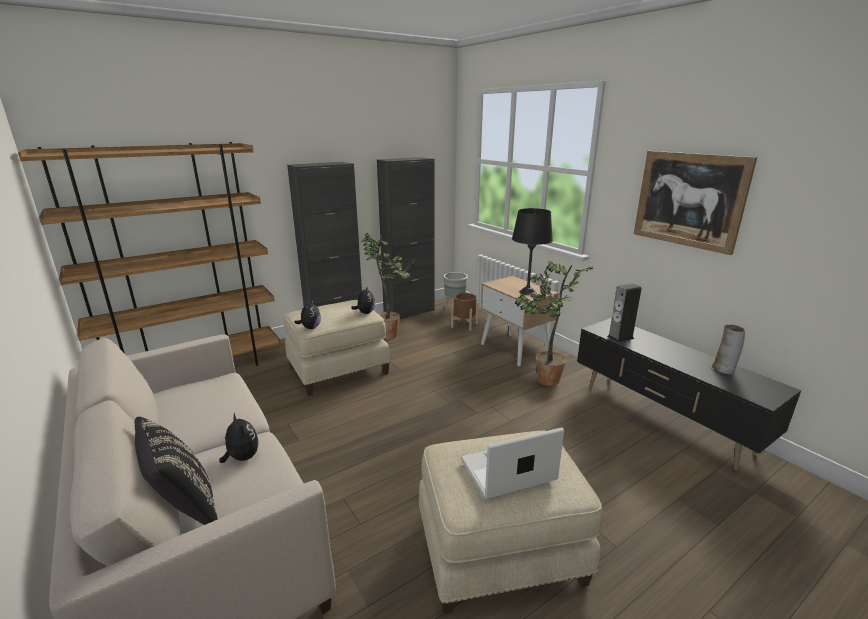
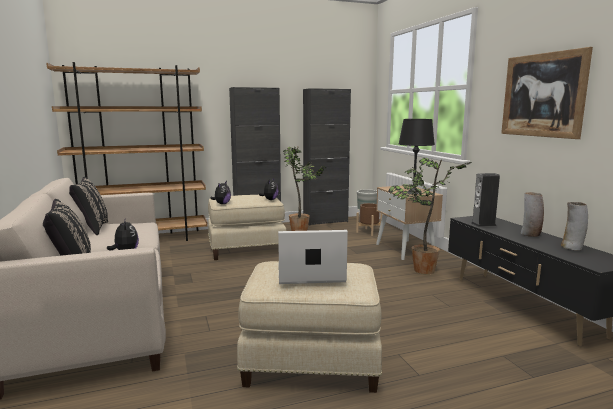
camera: 15 degrees right, 10 degrees down
(160, 406) = (92, 229): none -> black pillow
(674, 350) = (530, 234): none -> vase

